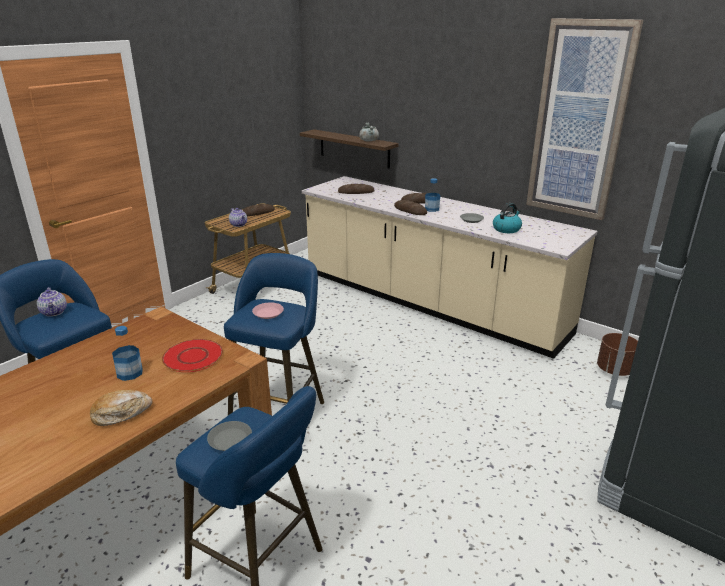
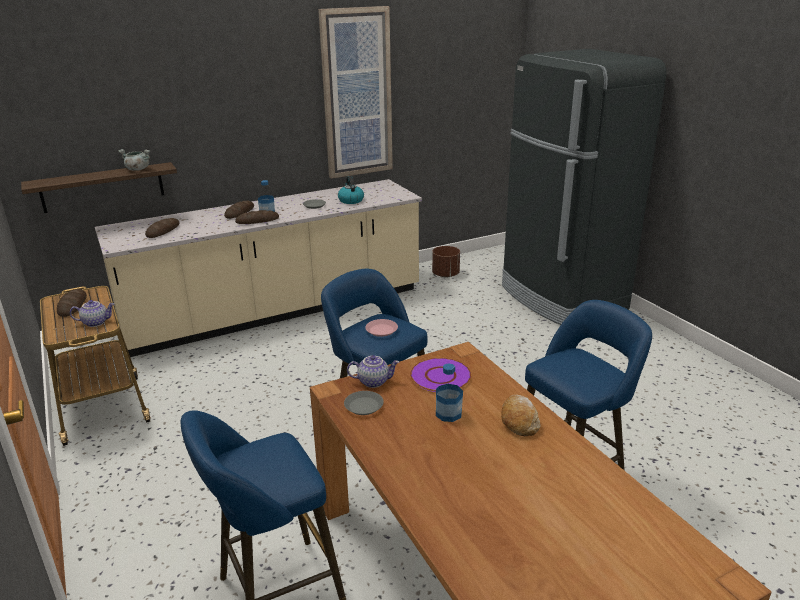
camera: 65 degrees left, 0 degrees up
(55, 312) = (244, 469): teapot -> teapot (374, 381)
(193, 357) = (441, 376): red plate -> purple plate
(230, 439) = (578, 372): grey plate -> grey plate (363, 406)

